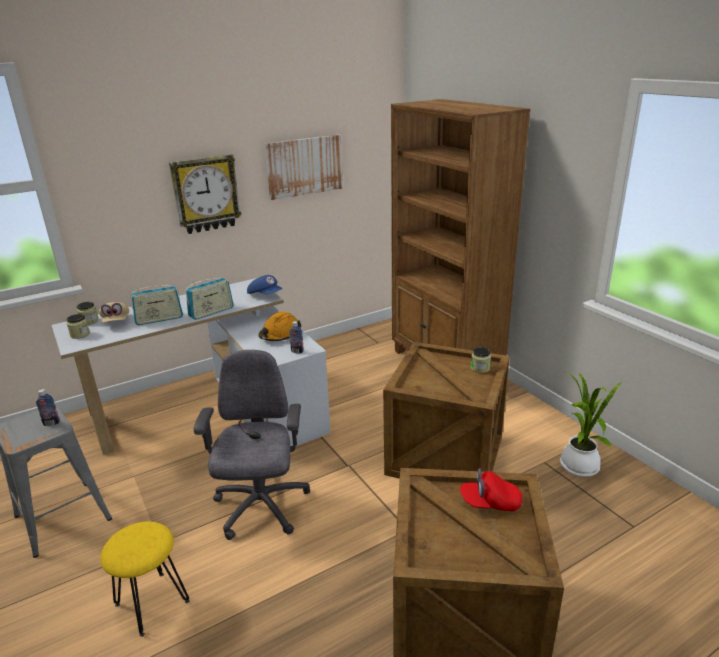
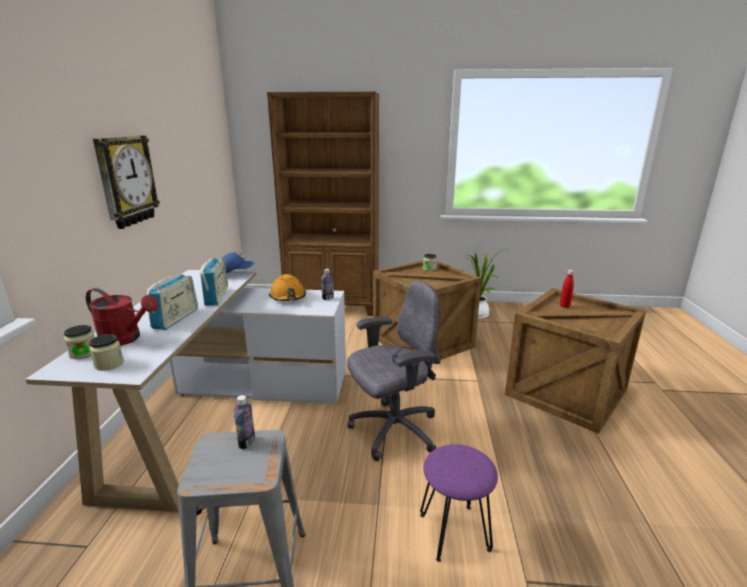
camera: 55 degrees left, 5 degrees down
(116, 322) = (126, 339): beige cap -> red watering can
(152, 602) = (453, 532): yellow stool -> purple stool
(261, 507) = (393, 431): grey office chair -> grey office chair turned 120 degrees clockwise
(304, 166) = (185, 154): picture -> none
(490, 503) = (564, 306): red cap -> red bottle

